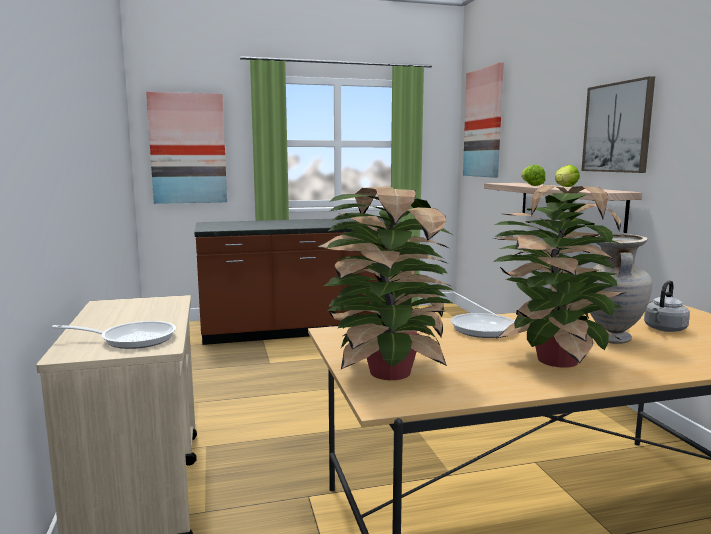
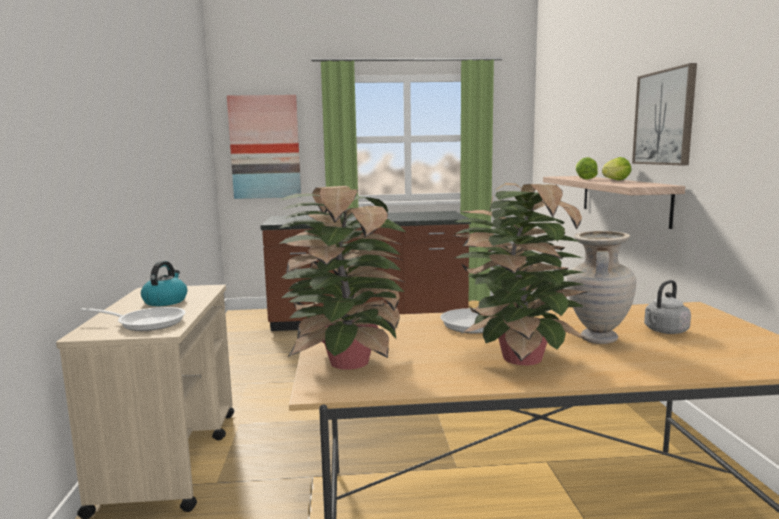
camera: 10 degrees right, 0 degrees up
(135, 315) = (165, 301): none -> kettle
(483, 123) = (553, 115): picture -> none

